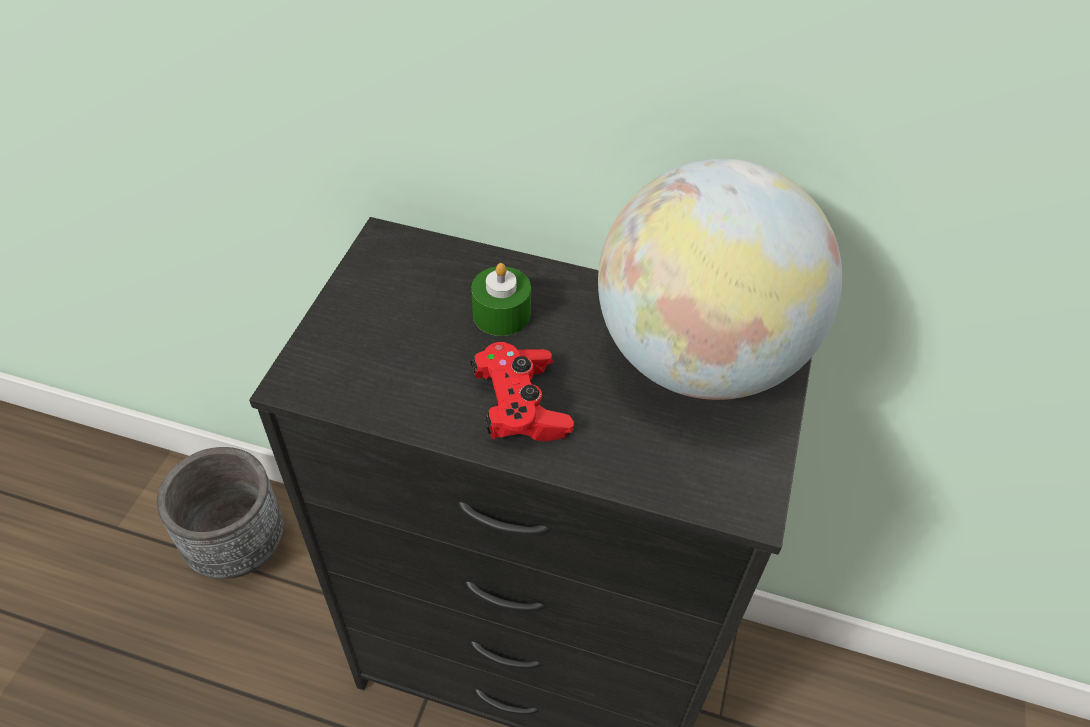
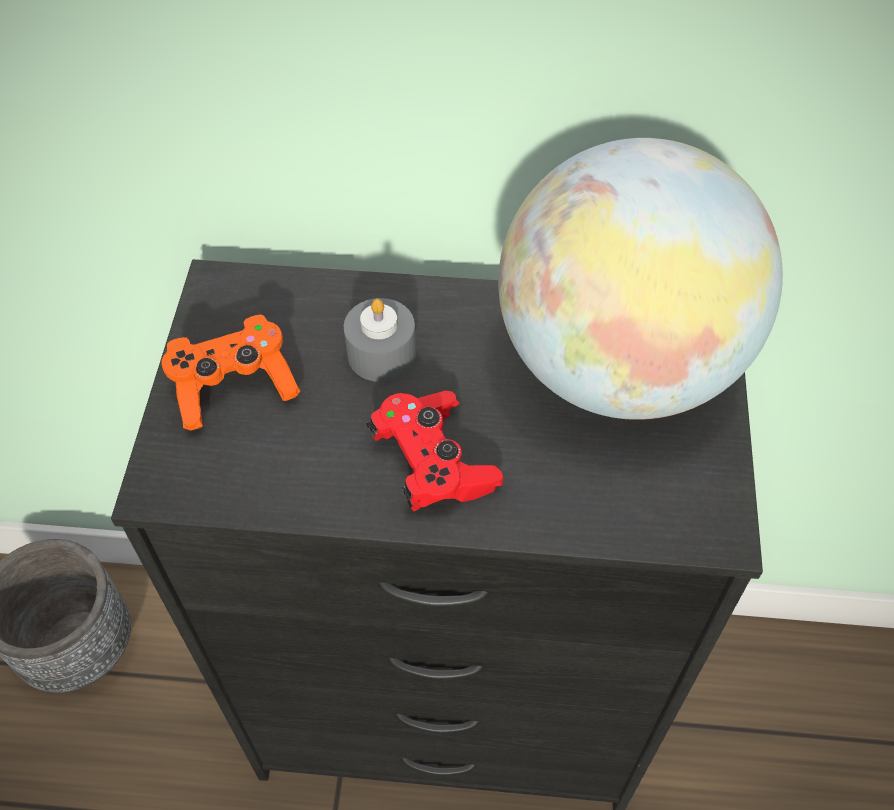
camera: 10 degrees left, 5 degrees up
(375, 317) = (233, 386): none -> orange game controller
(501, 314) = (381, 354): green candle -> grey candle

